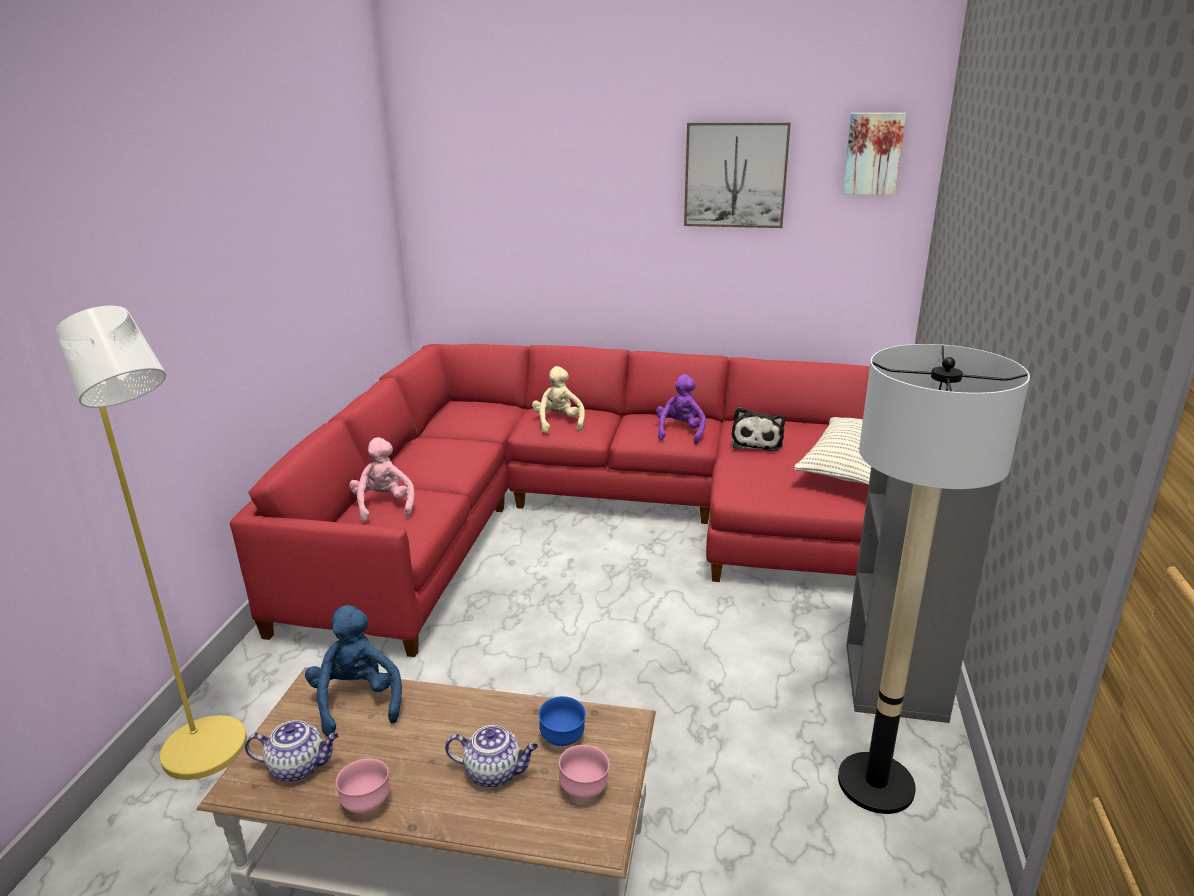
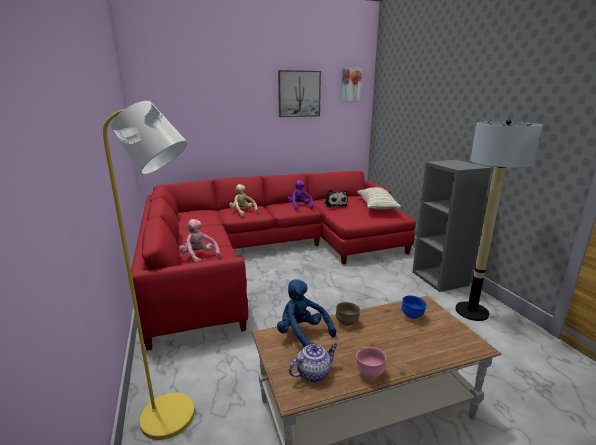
camera: 30 degrees left, 5 degrees down
(443, 708) = (347, 323): none -> brown bowl
(495, 772) = (404, 338): teapot -> none
(584, 791) = (446, 330): pink bowl -> none

